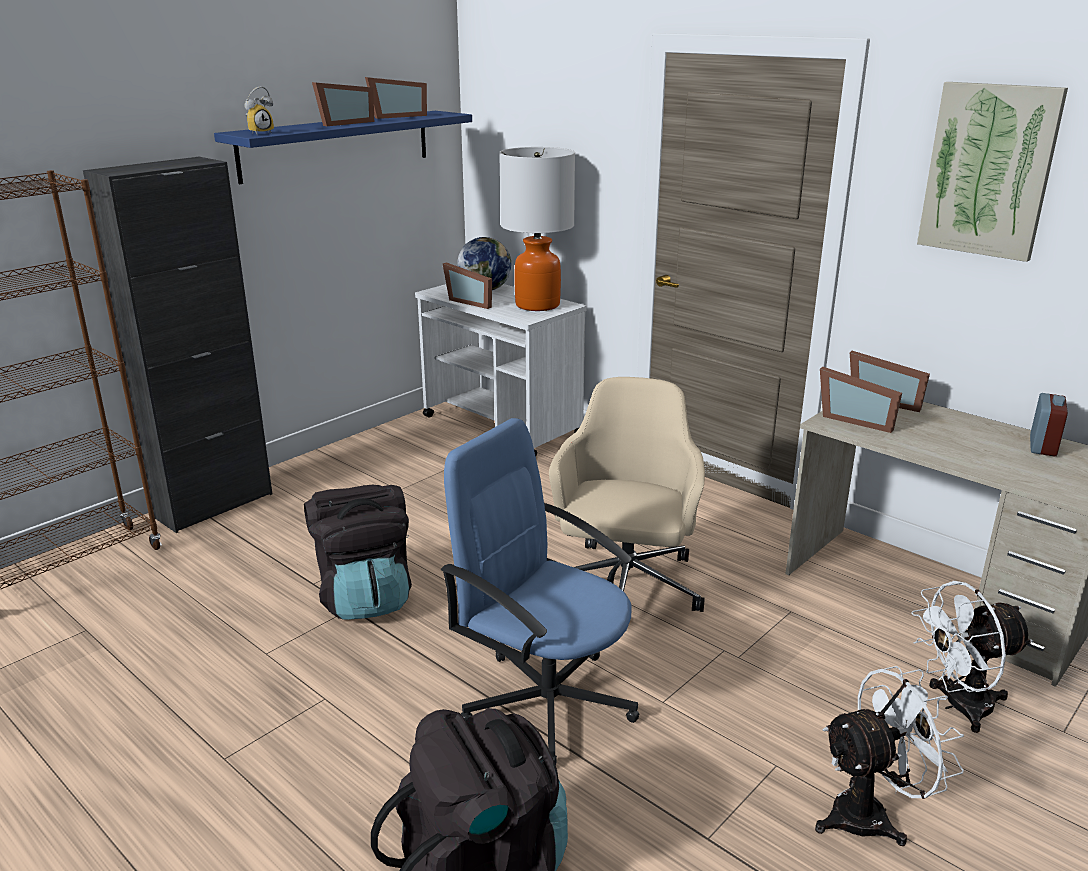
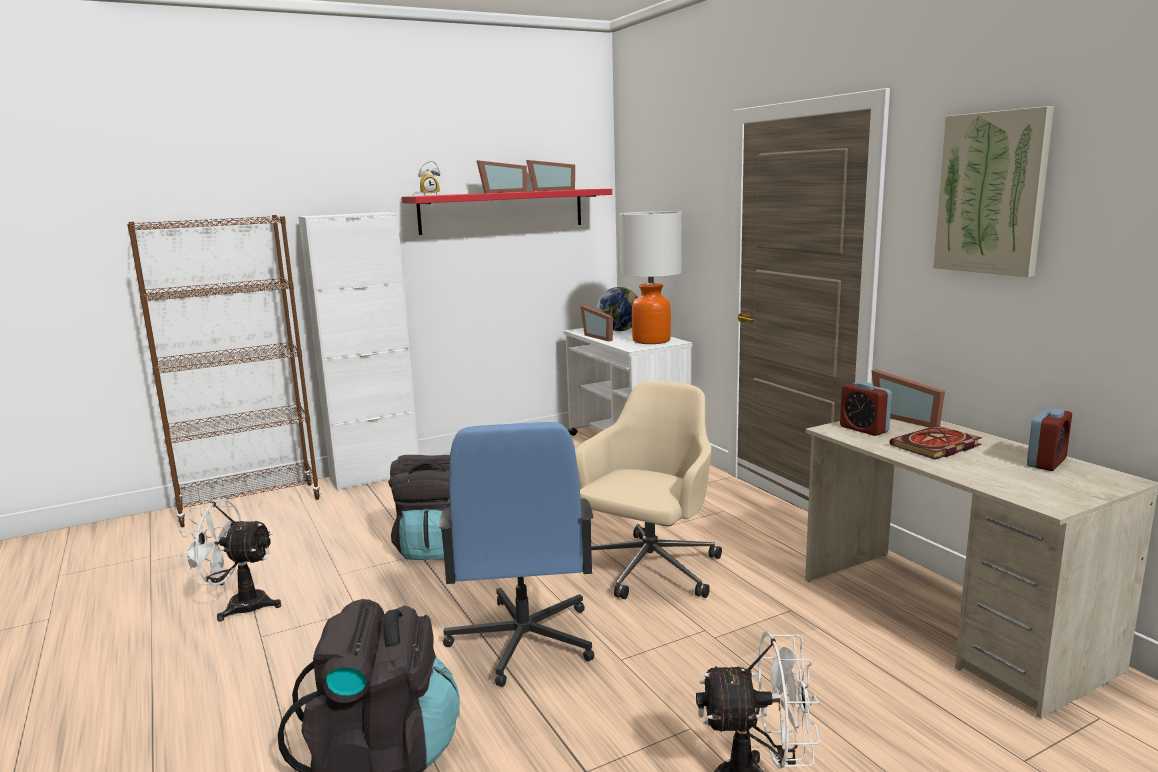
camera: 20 degrees right, 10 degrees down
(213, 505) = (375, 476): black cabinet -> white cabinet
(337, 145) = (502, 211): blue shelf -> red shelf
(546, 701) = (522, 641): blue office chair -> blue office chair turned 150 degrees counterclockwise
(856, 420) = (864, 429): picture frame -> alarm clock
(937, 436) = (935, 446): none -> book
(957, 706) = (913, 716): white fan -> white fan (238, 605)

